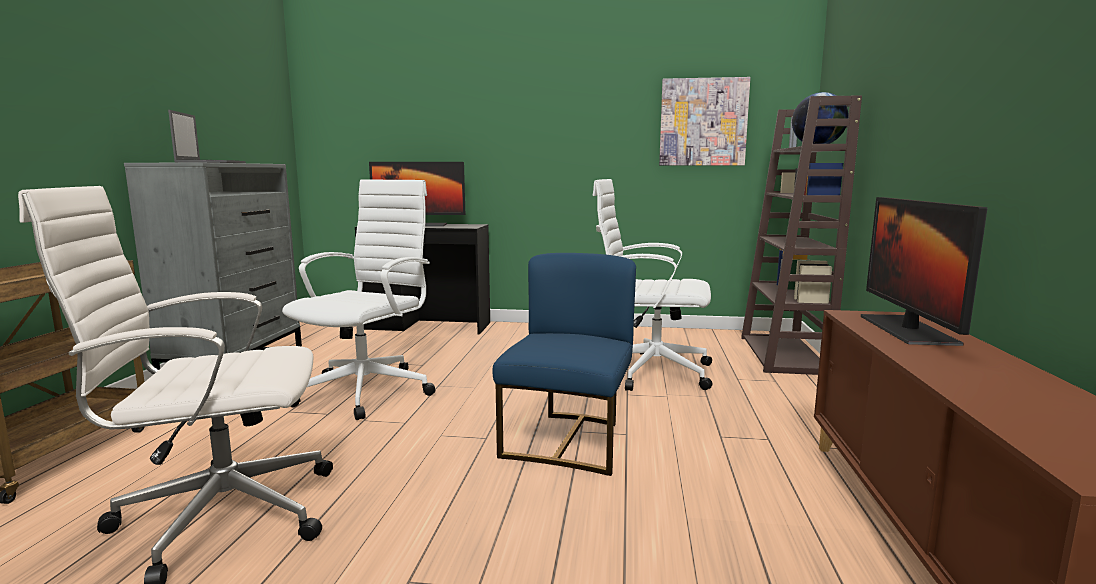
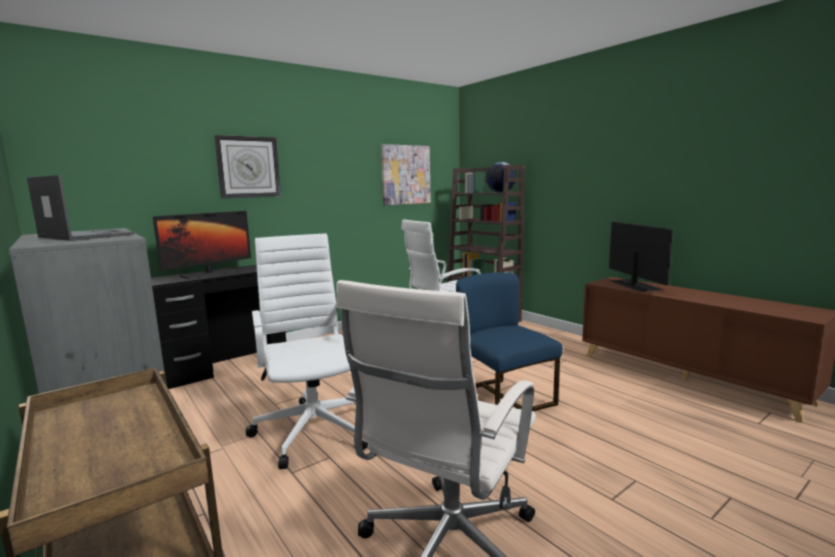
camera: 45 degrees left, 0 degrees up
(481, 114) = (248, 167): none -> wall clock
(907, 329) = (635, 285): monitor -> monitor turned 150 degrees counterclockwise

